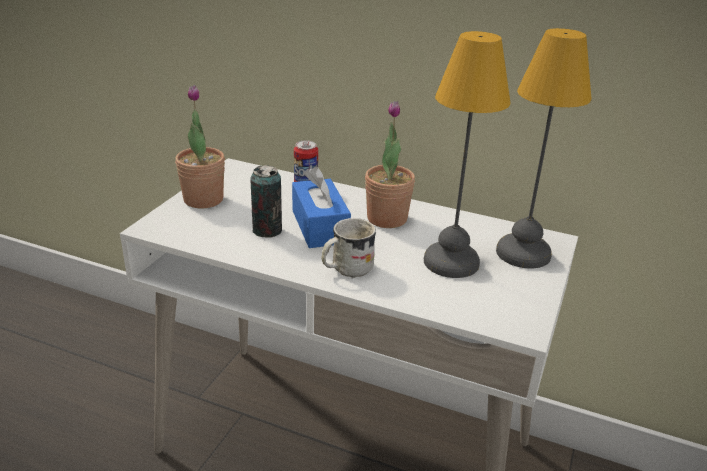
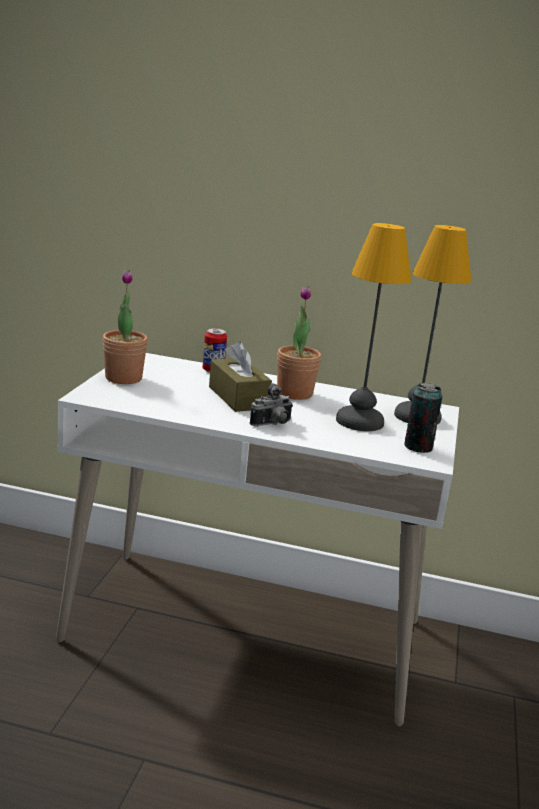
camera: 10 degrees left, 10 degrees down
(267, 230) = (192, 400): can -> can (418, 447)
(320, 226) = (238, 398): blue tissue box -> brown tissue box
(346, 269) = (272, 425): white mug -> camera

